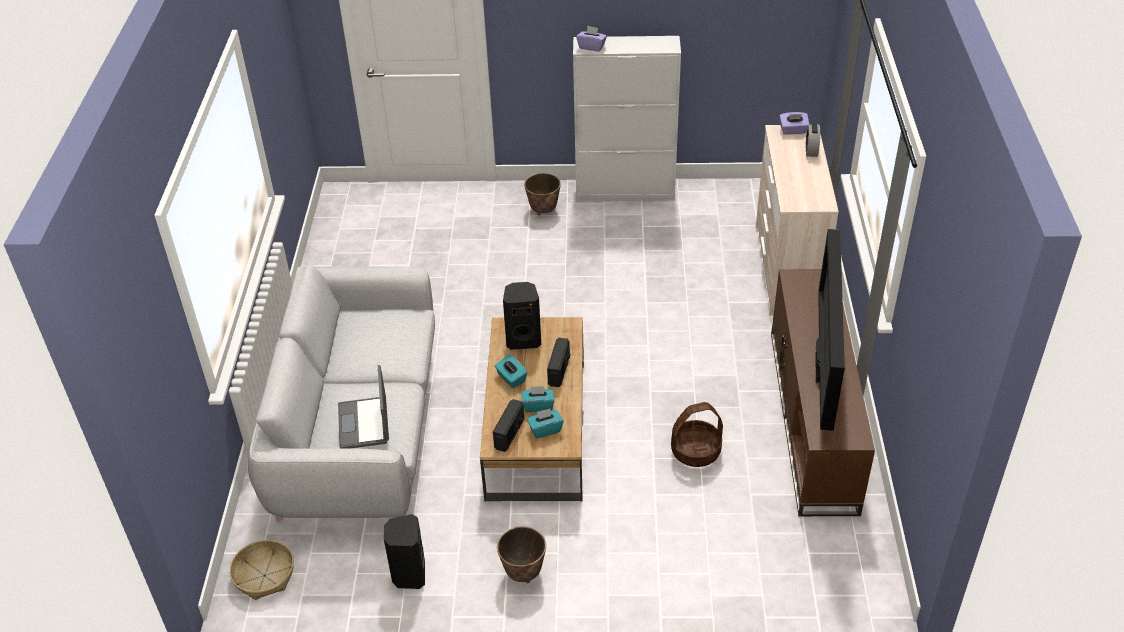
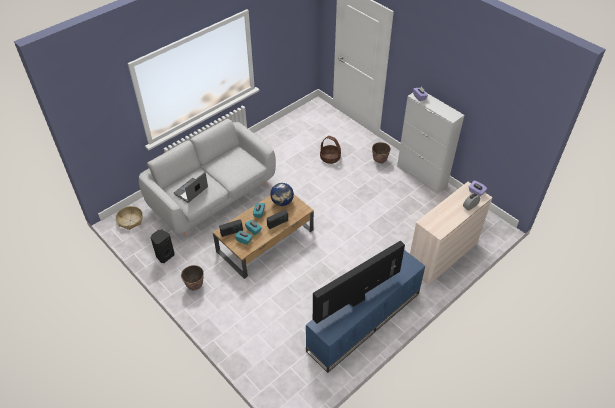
camera: 45 degrees right, 5 degrees up
(523, 339) = (282, 202): black speaker -> globe
(696, 451) = (305, 295): basket -> basket (330, 157)
(814, 419) = (364, 322): brown tv stand -> blue tv stand

